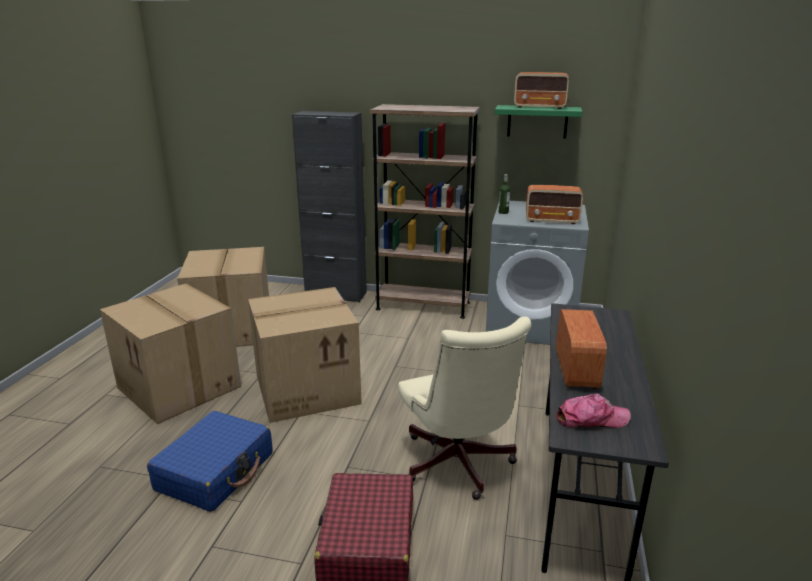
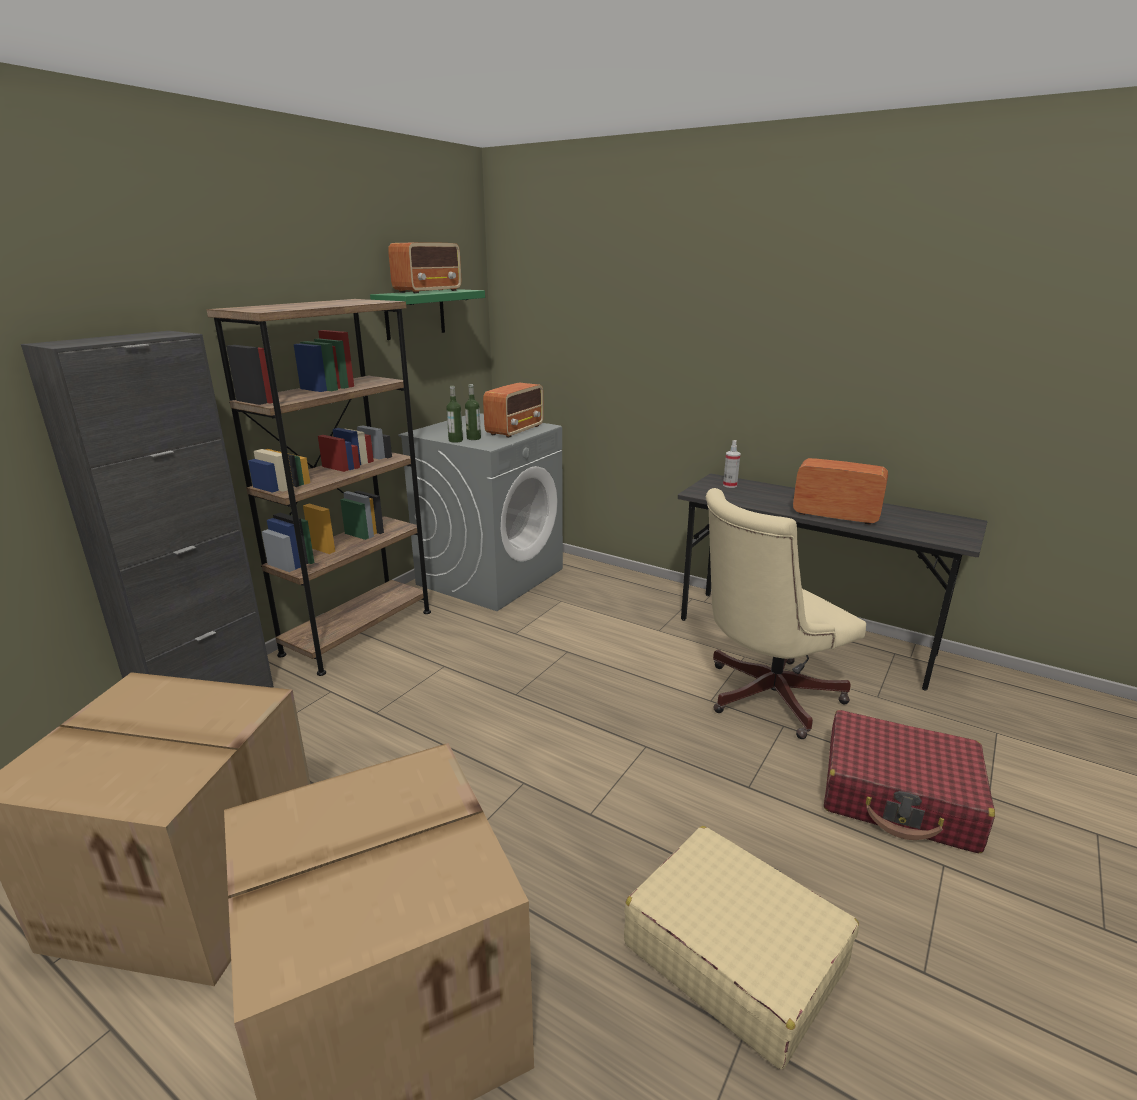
camera: 70 degrees left, 0 degrees up
(216, 471) = (733, 954): blue suitcase -> beige suitcase
(308, 388) = (523, 795): cardboard box -> none
(458, 466) = (763, 697): beige office chair -> beige office chair turned 150 degrees clockwise
(515, 215) = (473, 438): none -> bottle
(591, 419) = (927, 528): cap -> none
(603, 320) = (730, 485): none -> spray bottle

